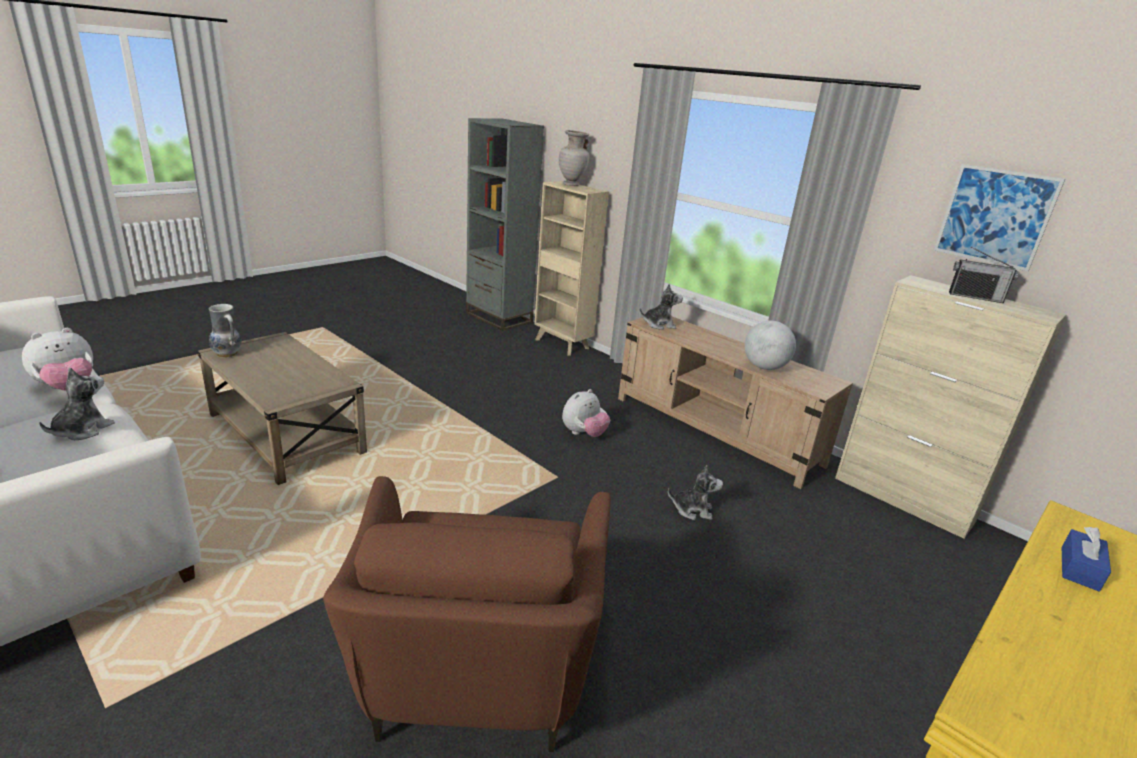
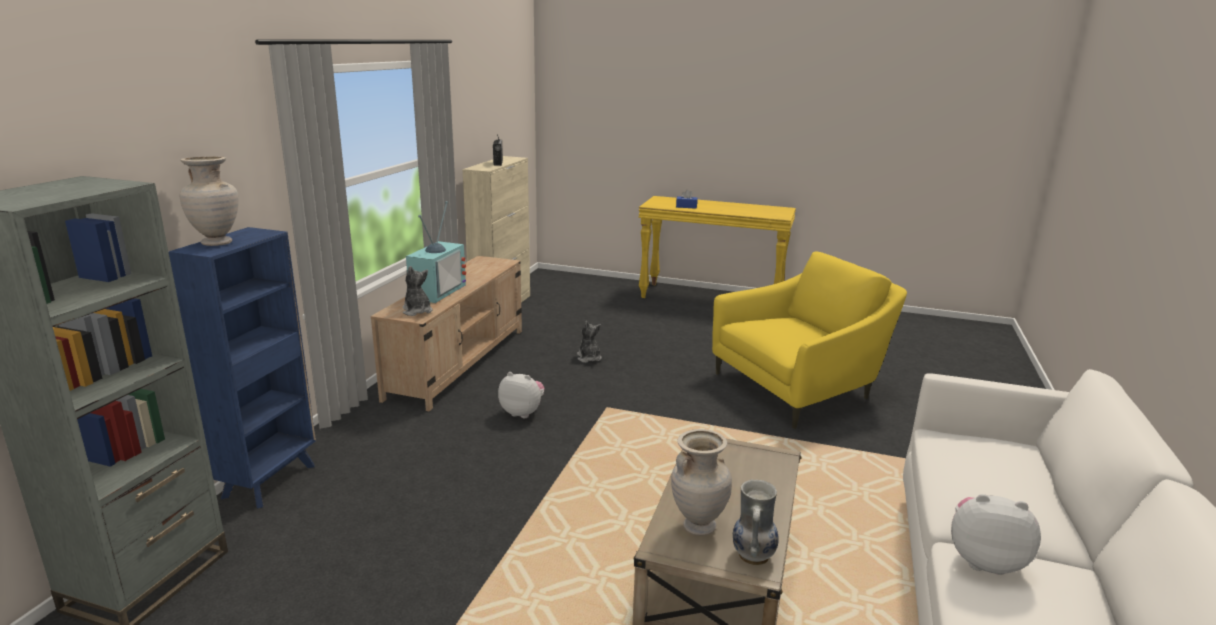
camera: 115 degrees left, 5 degrees down
(82, 430) = (979, 483): plush toy -> none
(273, 351) = (698, 526): none -> beige vase
(477, 668) = (799, 388): brown armchair -> yellow armchair
(562, 344) = (271, 480): beige bookcase -> blue bookcase
(713, 339) = (435, 291): none -> television
(764, 367) = (481, 274): globe -> none
(995, 216) = (473, 115): picture -> none

